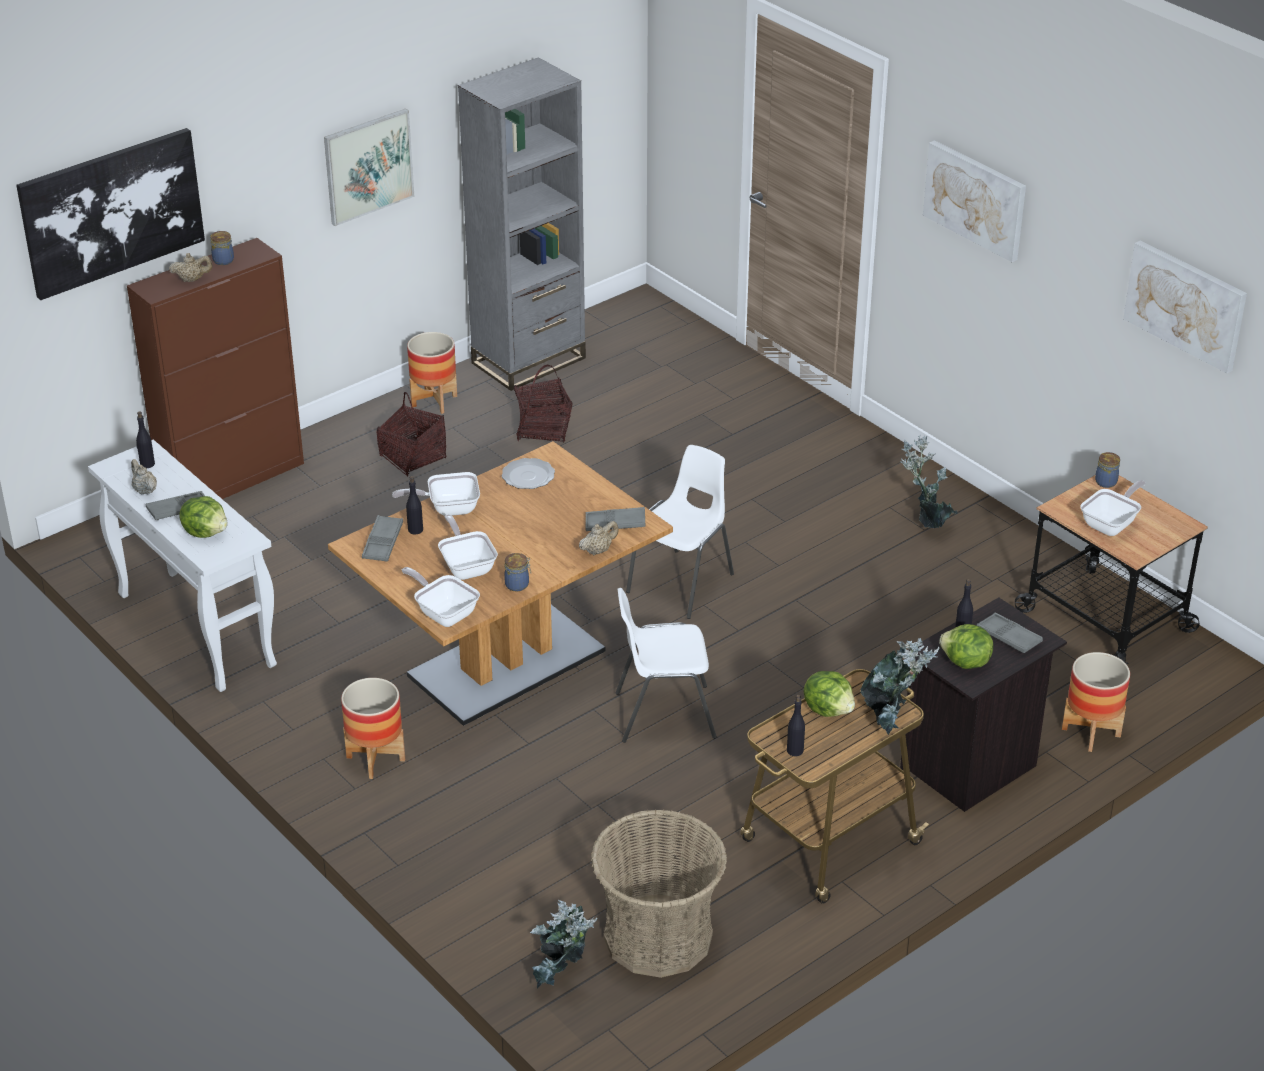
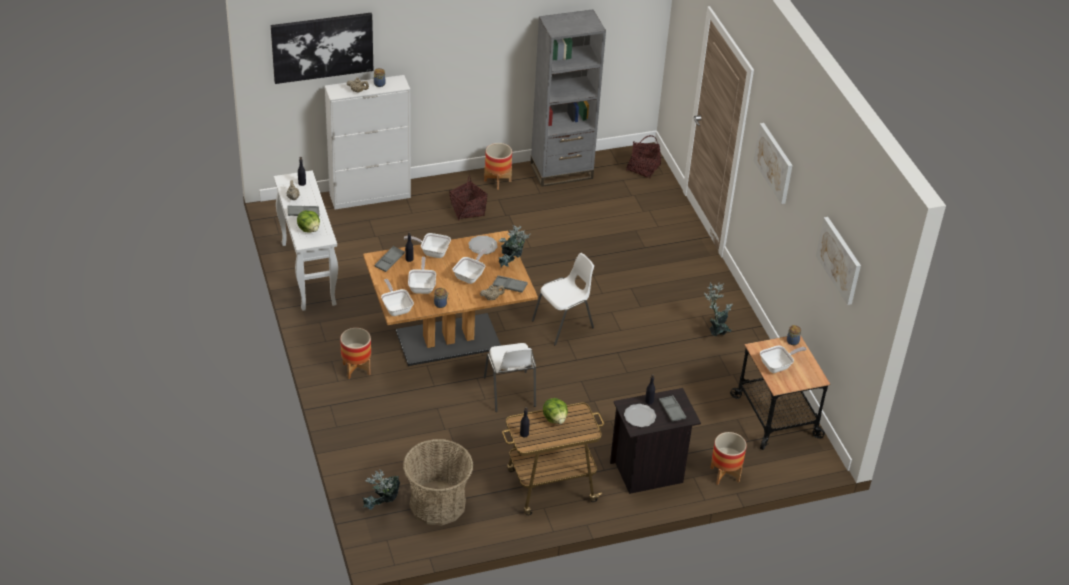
camera: 20 degrees right, 5 degrees up
(233, 479) = (370, 196): brown cabinet -> white cabinet
(368, 166) = (478, 49): picture -> none
(539, 526) = (470, 276): none -> frying pan
(544, 429) = (545, 214): basket -> basket (643, 168)
(663, 714) = (510, 392): white chair -> white chair turned 120 degrees counterclockwise
(891, 720) = (582, 434): potted plant -> potted plant (512, 263)
(965, 663) = (639, 417): lettuce -> plate

